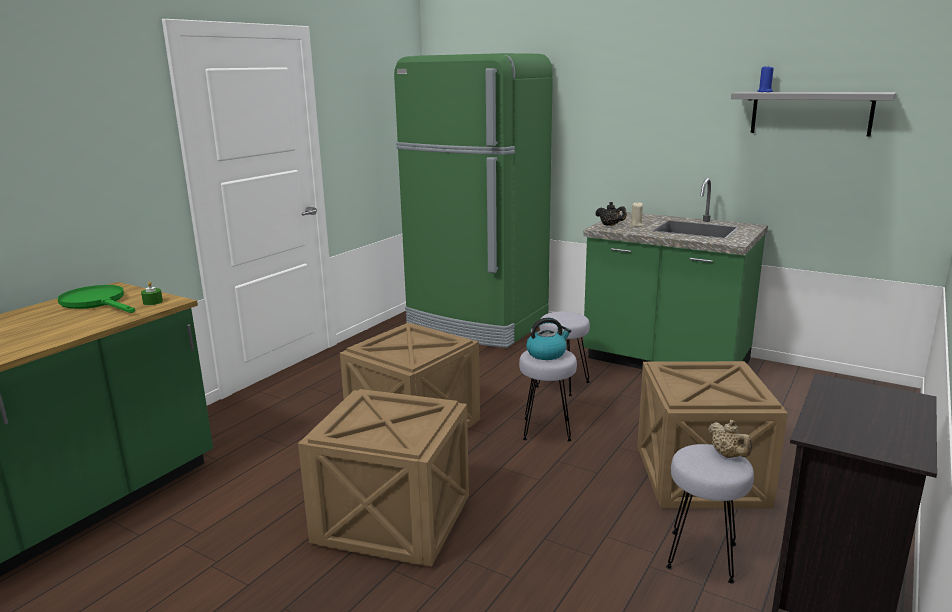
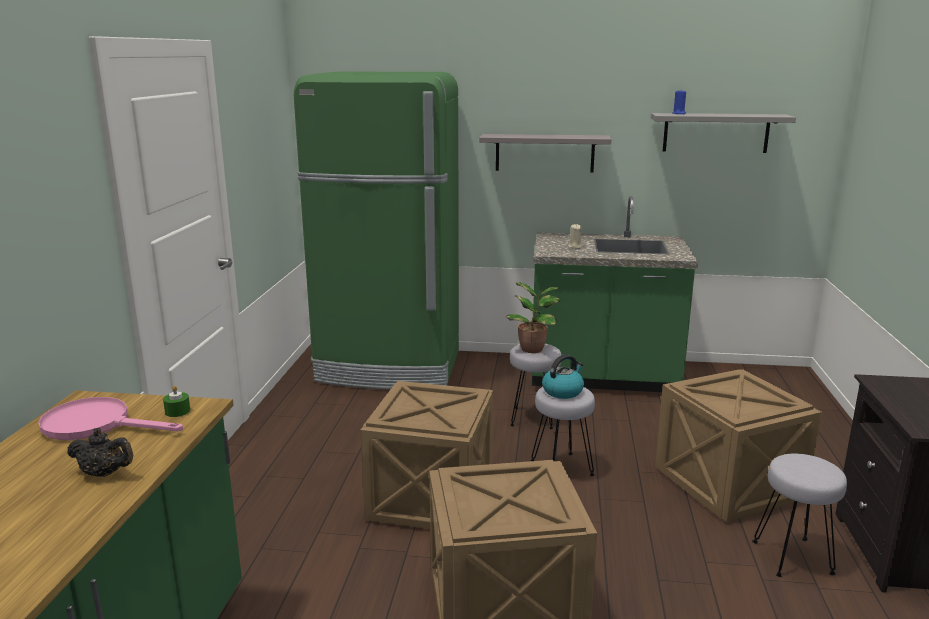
camera: 25 degrees left, 0 degrees up
(97, 302) = (97, 425): green frying pan -> pink frying pan
(562, 317) = (533, 349): none -> potted plant
(610, 225) = (552, 249): black teapot -> black teapot (105, 474)
(631, 132) = (544, 153): none -> grey shelf
(728, 455) = (814, 461): beige teapot -> none

